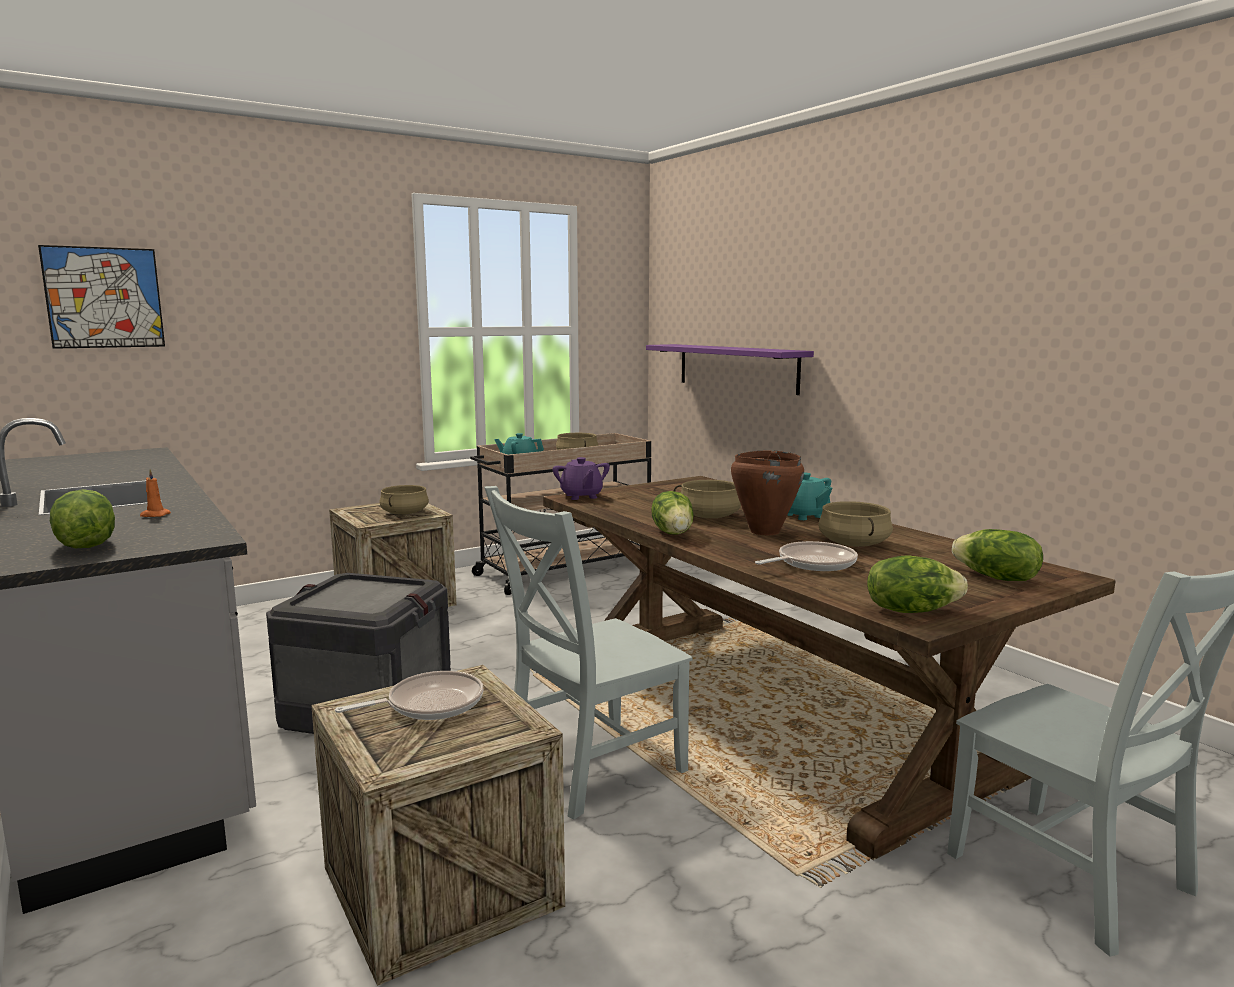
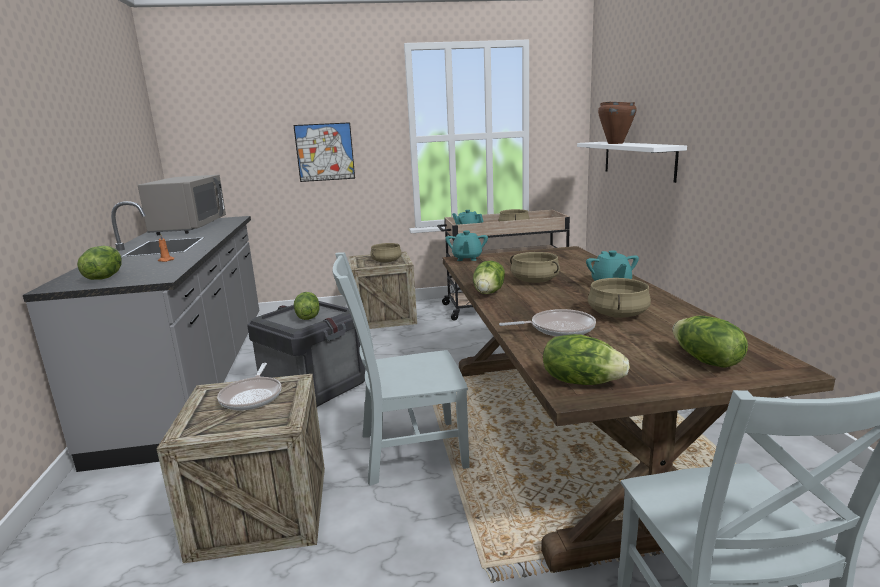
camera: 25 degrees right, 5 degrees up
(83, 467) = (190, 227): none -> grey microwave
(104, 297) = (219, 127): picture -> picture (325, 152)
(365, 597) = (307, 317): none -> lettuce
(429, 704) = (252, 396): frying pan -> frying pan turned 90 degrees clockwise
(581, 496) = (467, 258): purple teapot -> turquoise teapot
(736, 367) = (638, 159): purple shelf -> white shelf
(764, 531) = (559, 297): brown cooking pot -> brown cooking pot (615, 143)

